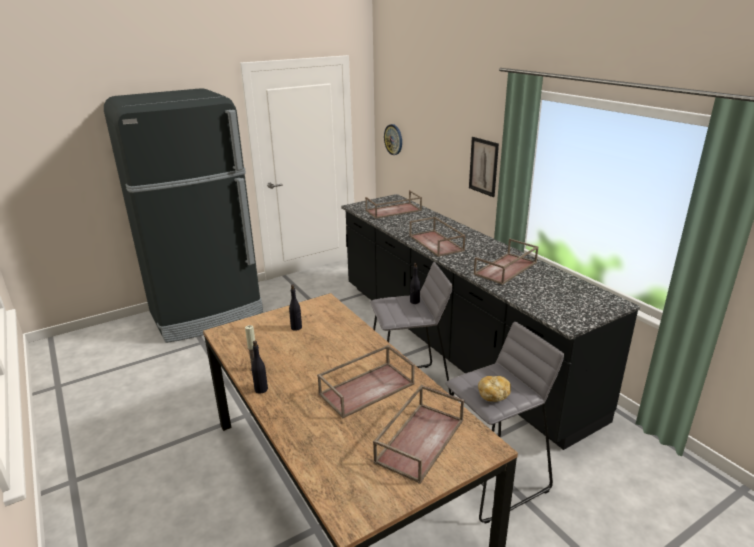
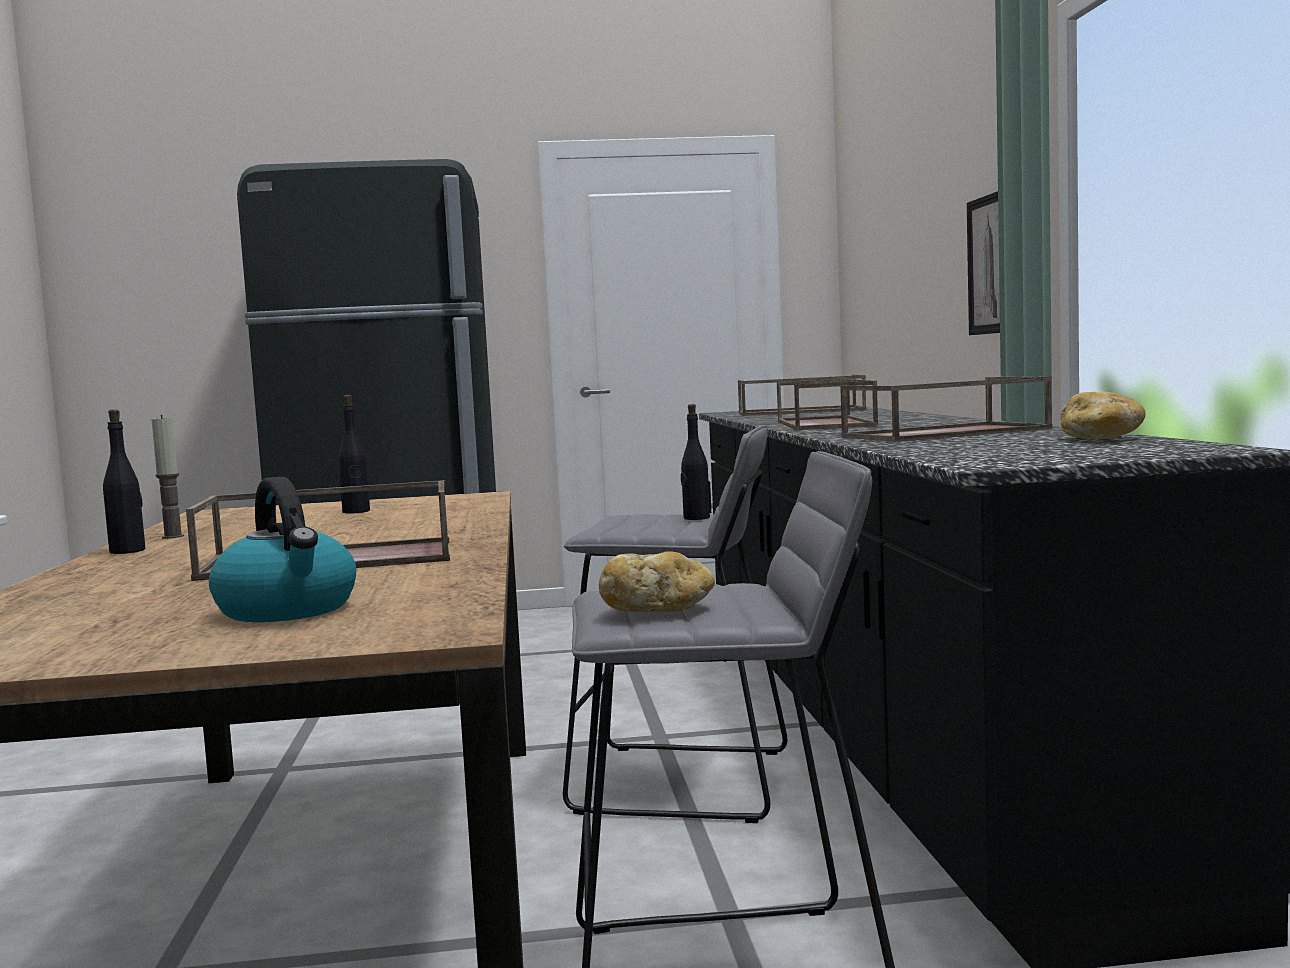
camera: 25 degrees right, 20 degrees down
(393, 139) = (861, 298): wall clock -> none
(419, 439) = (288, 610): brown tray -> kettle
(568, 284) = (1100, 439): none -> bread

